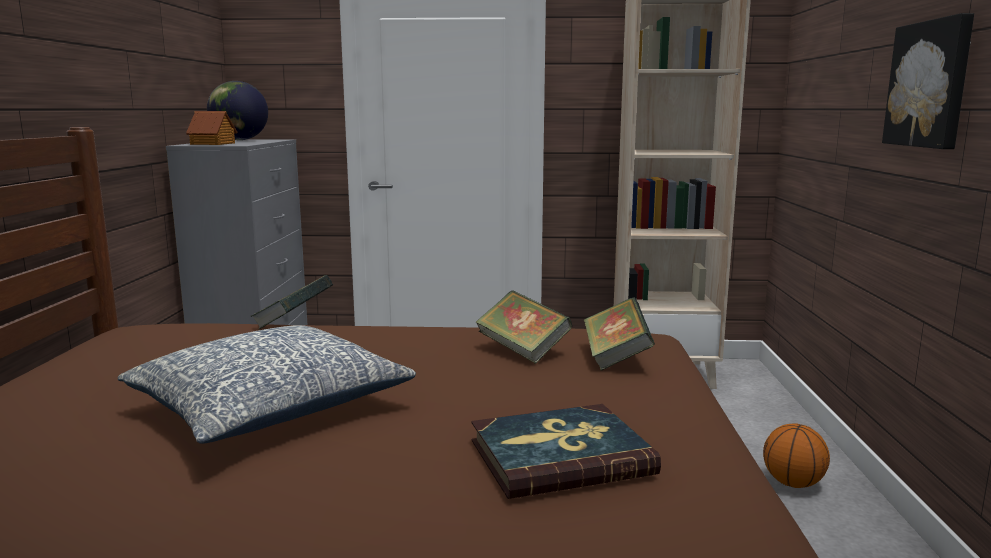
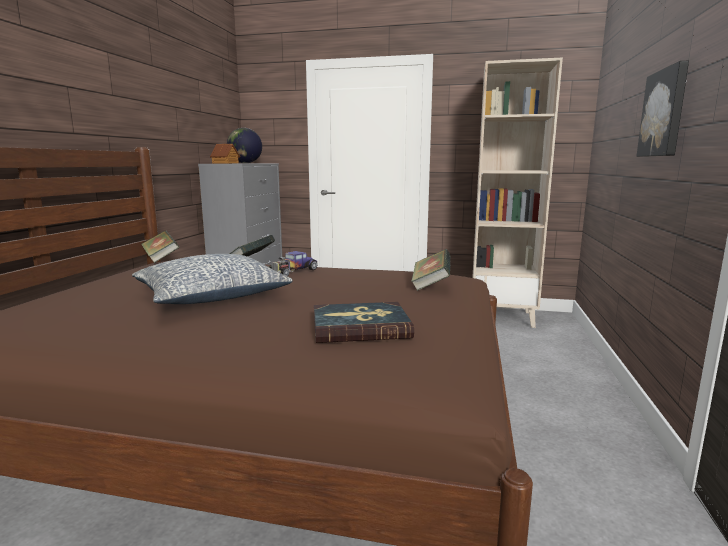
camera: 10 degrees right, 0 degrees up
(378, 341) = (292, 271): none -> toy car
(522, 350) = (375, 279): book -> book (161, 259)
(792, 483) = (566, 384): basketball -> none

